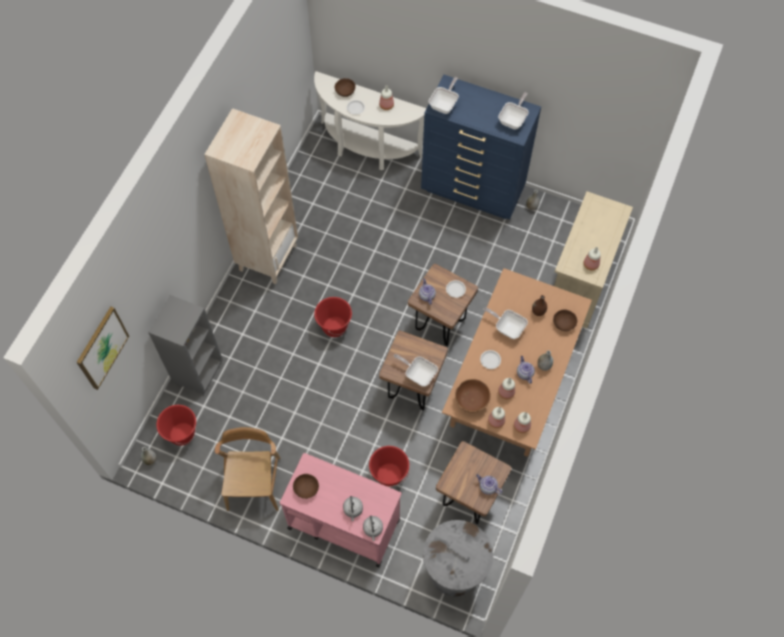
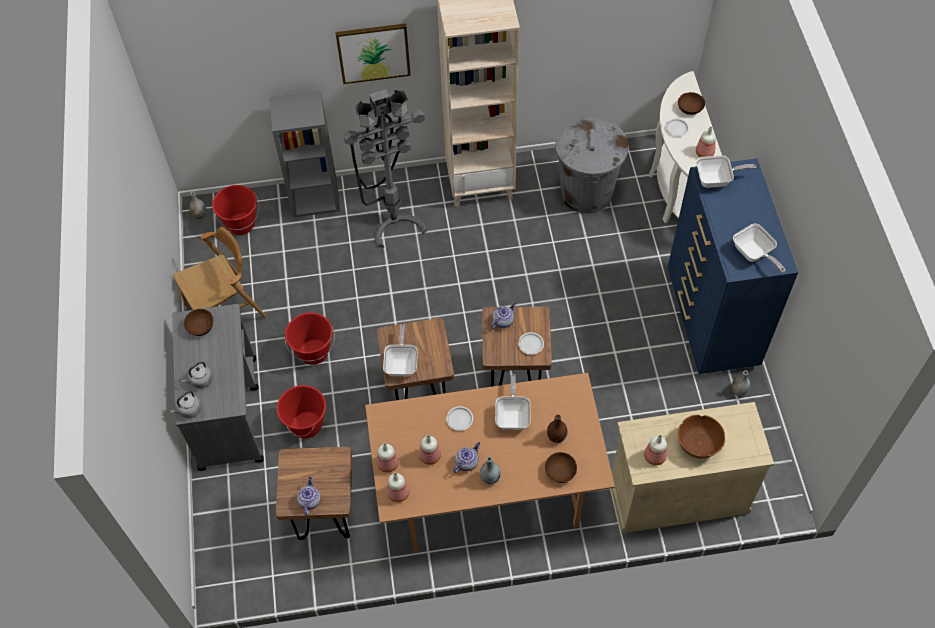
camera: 60 degrees right, 5 degrees down
(102, 347) = (193, 50): picture -> picture (373, 52)
(261, 329) = (395, 223): none -> grey floor lamp
(334, 327) = (442, 283): red bucket -> red bucket (313, 352)
(343, 523) = (228, 412): pink cart -> grey cart
(454, 571) = (233, 546): grey trash can -> grey trash can (586, 192)
(471, 401) = (396, 426): brown bowl -> brown bowl (698, 444)
(513, 120) = (754, 254): frying pan -> frying pan turned 60 degrees clockwise

